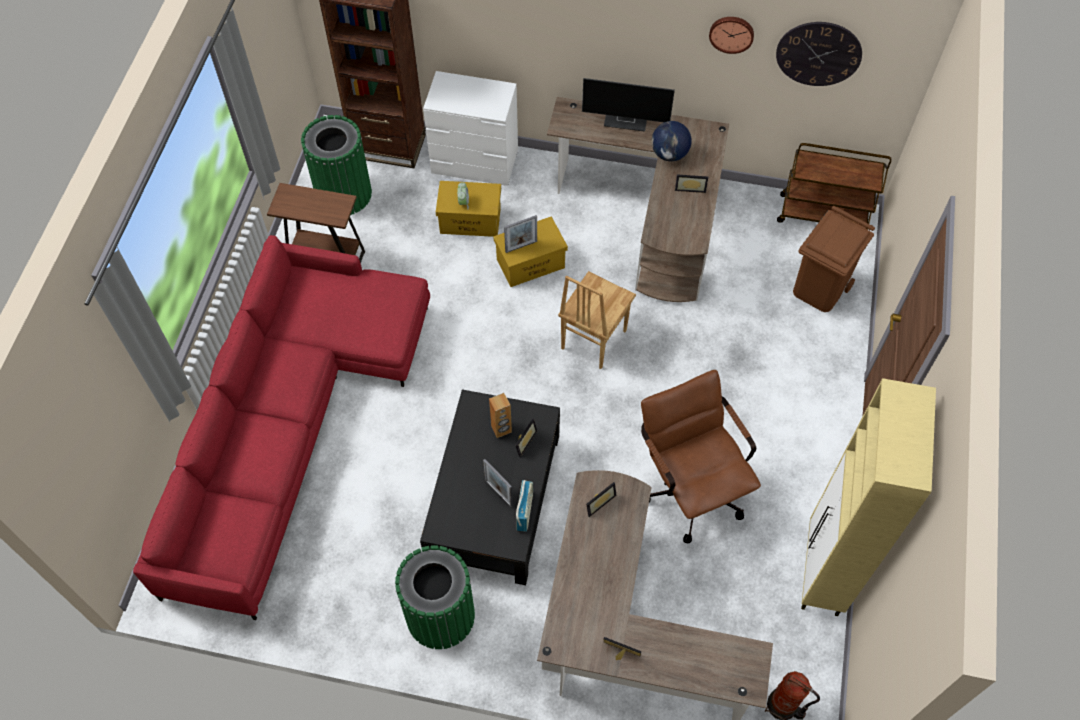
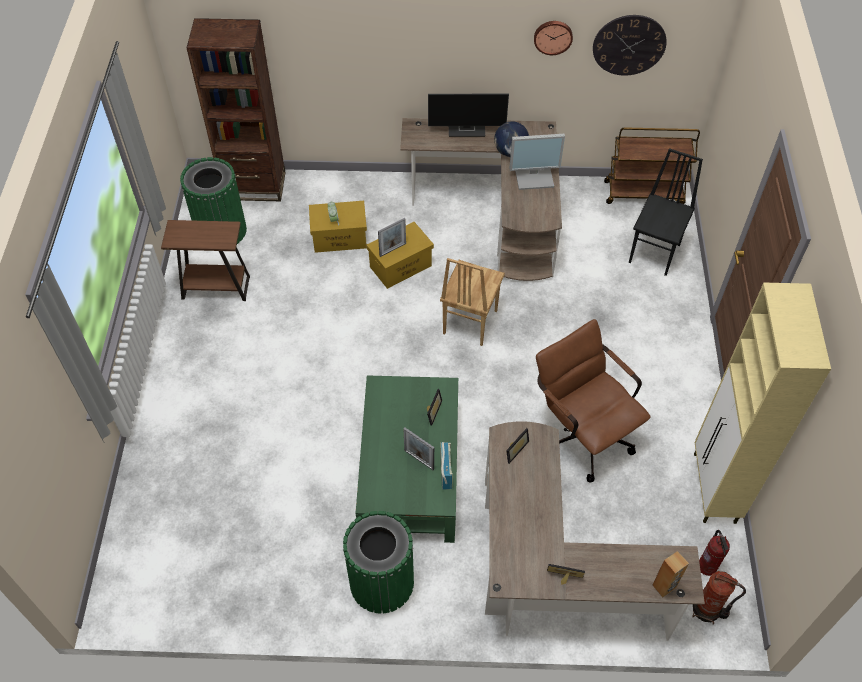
camera: 10 degrees left, 5 degrees down
(291, 422) = (210, 433): red sofa -> none
(475, 162) = (334, 189): white dresser -> none
(494, 498) = (410, 470): black coffee table -> green coffee table
(501, 429) = (409, 404): brown speaker -> brown speaker (664, 587)
(690, 187) = (534, 176): picture frame -> monitor
(794, 658) = (707, 566): none -> fire extinguisher
(819, 289) = (655, 253): brown trash can -> black chair

